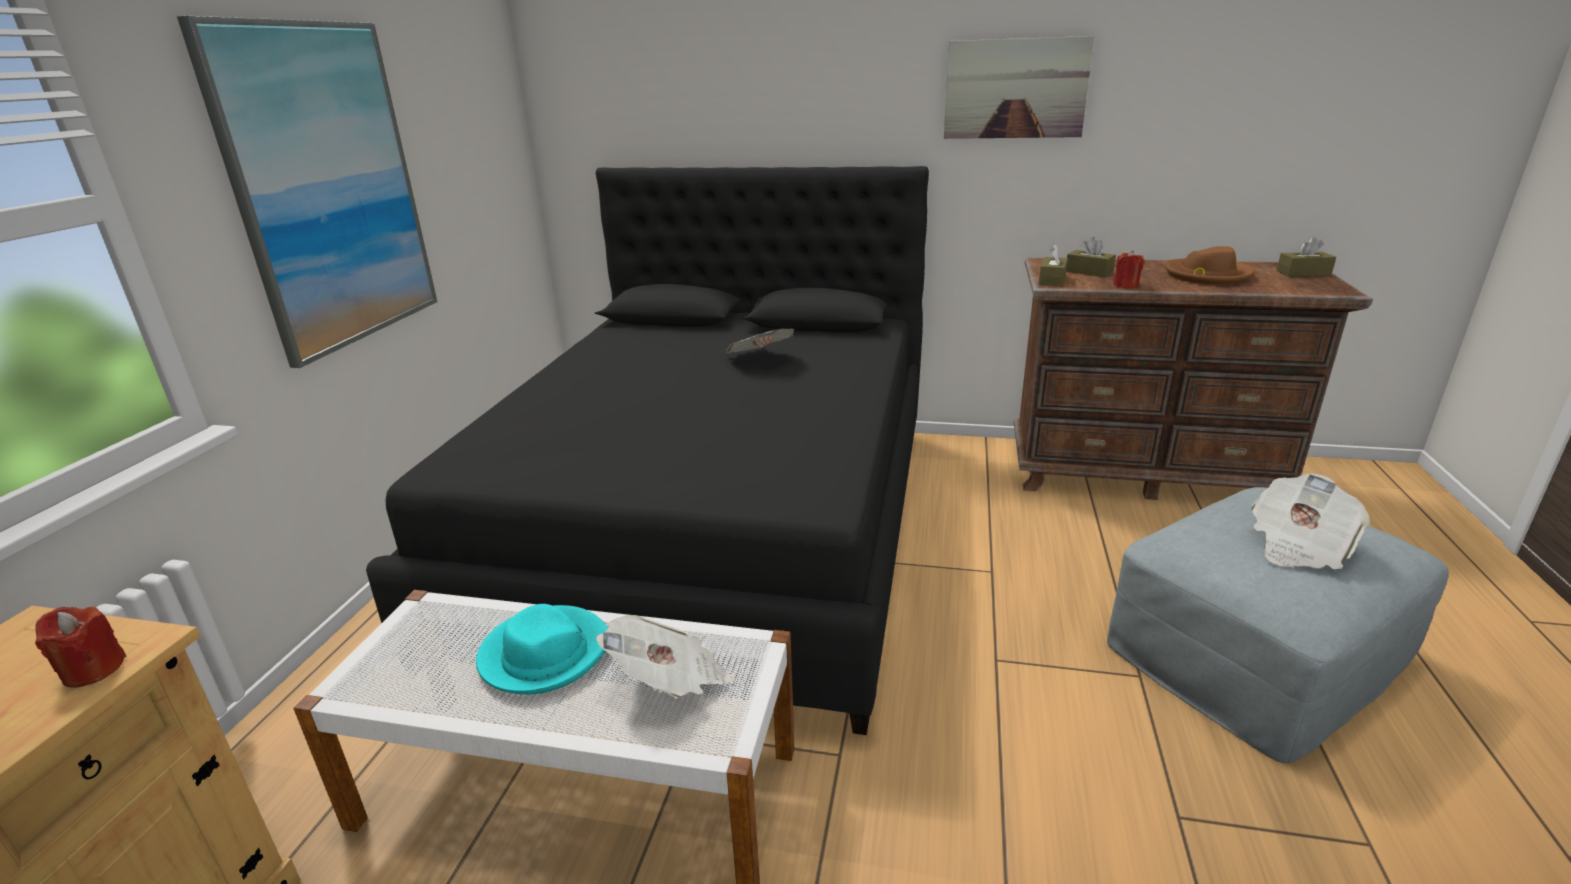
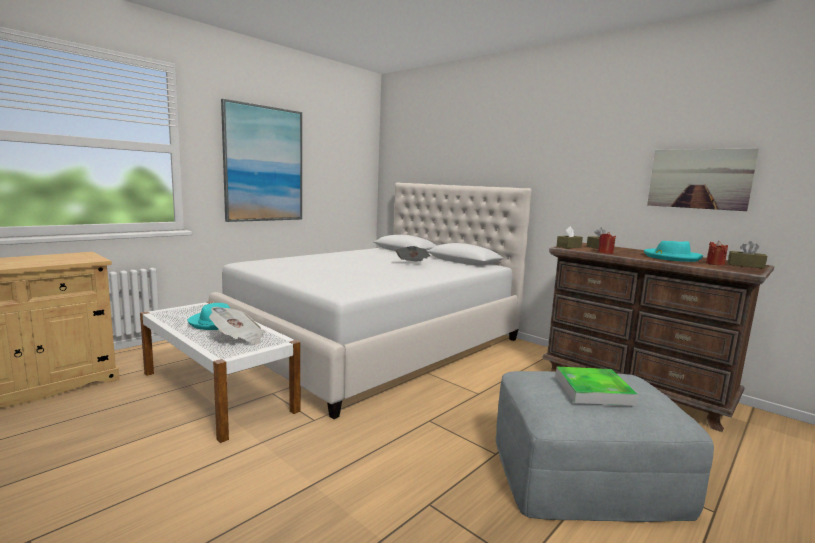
camera: 30 degrees right, 15 degrees down
(93, 670) = (79, 260): red candle -> red candle (715, 264)
(715, 528) = (374, 342): black bed -> white bed
(1015, 89) = (580, 151): picture -> picture (699, 179)
(1207, 275) = (671, 257): brown hat -> turquoise hat
(1298, 545) = (593, 390): newspaper -> tray

